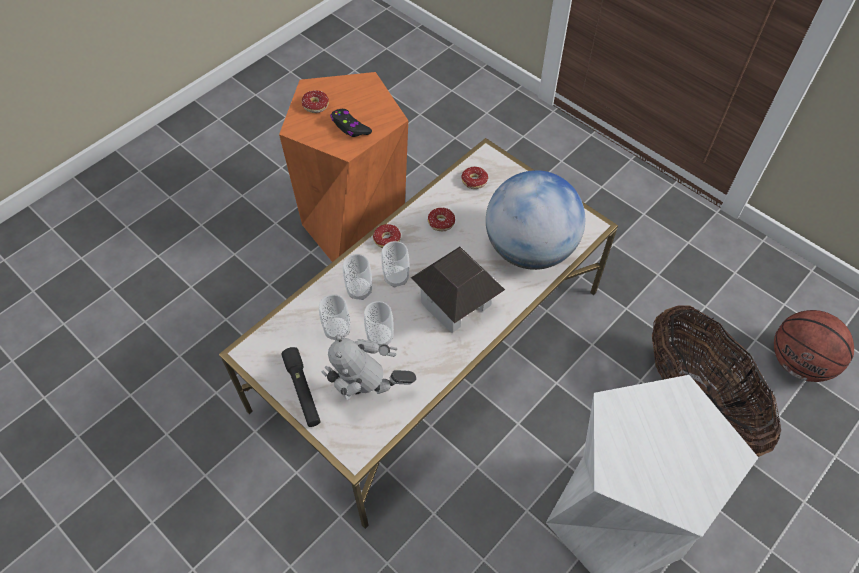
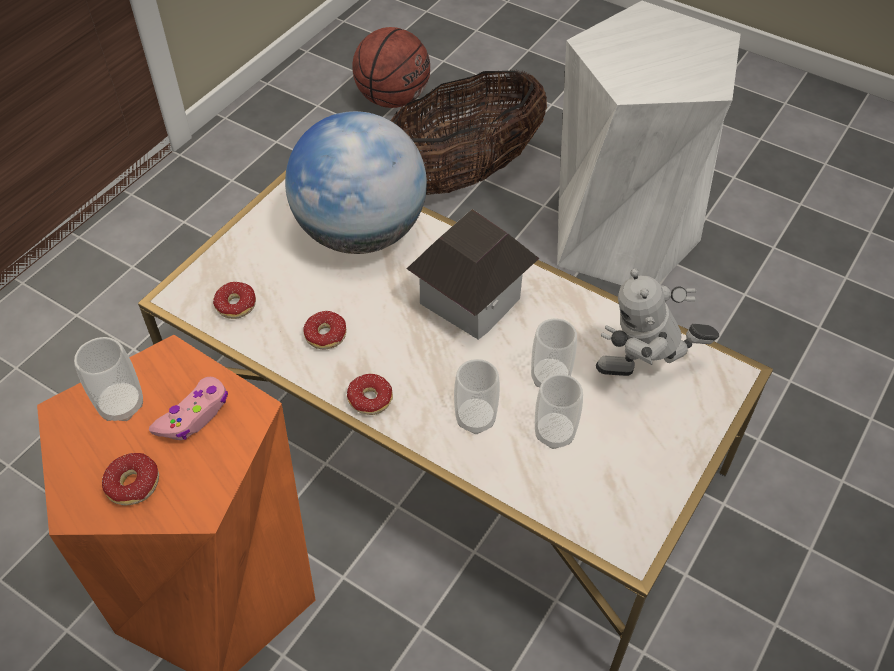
camera: 100 degrees left, 5 degrees down
(302, 390) = (667, 455): black flashlight -> none
(350, 127) = (194, 415): black game controller -> pink game controller
(369, 395) = (644, 374): toy robot -> toy robot turned 90 degrees clockwise
(396, 278) = (441, 375): cup -> cup (121, 405)

